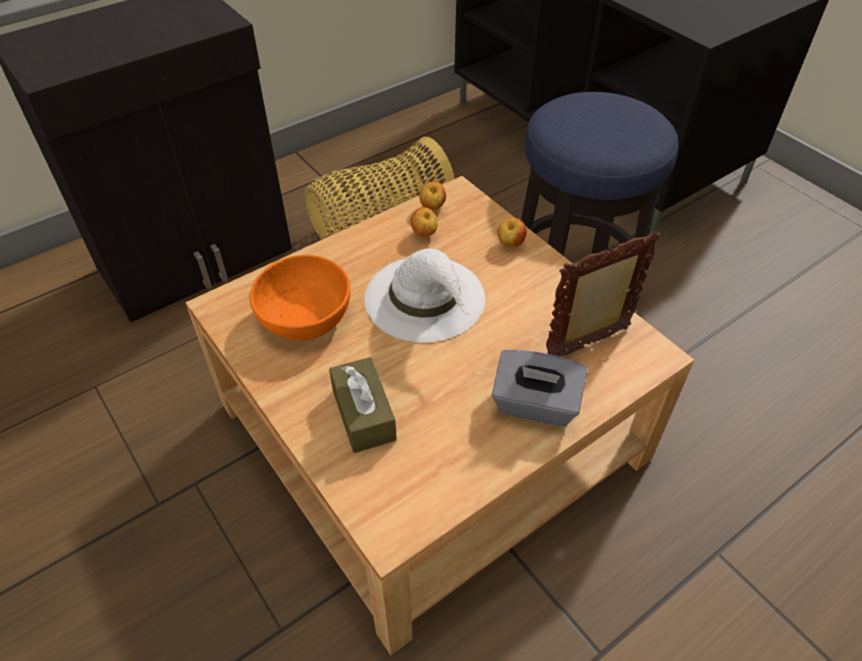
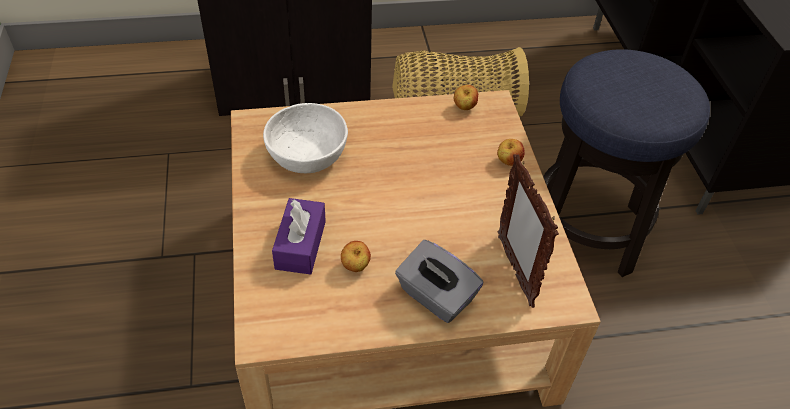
camera: 25 degrees right, 0 degrees up
(305, 316) = (307, 155): orange bowl -> white bowl
(363, 414) = (300, 245): brown tissue box -> purple tissue box
(424, 234) = (442, 126): apple -> apple (355, 266)
(426, 298) = (408, 178): white hat -> none
(588, 345) = (514, 270): picture frame -> picture frame turned 105 degrees counterclockwise

